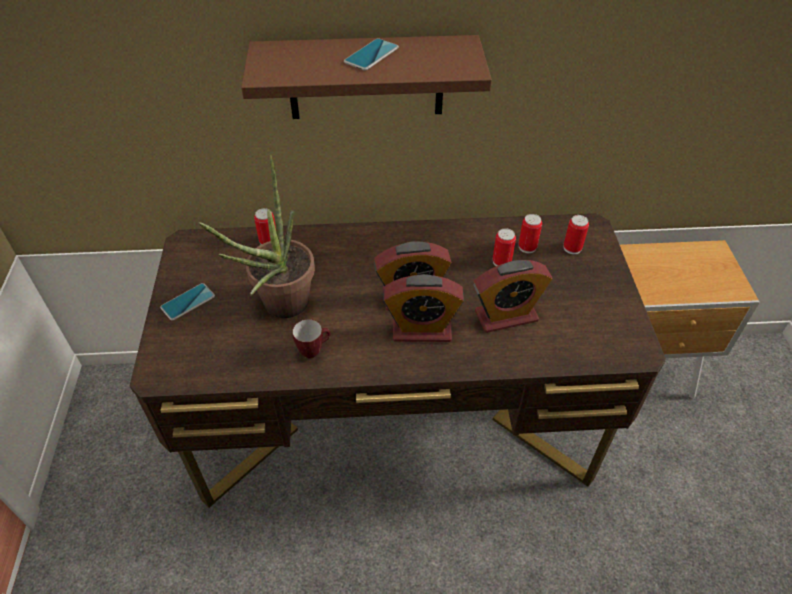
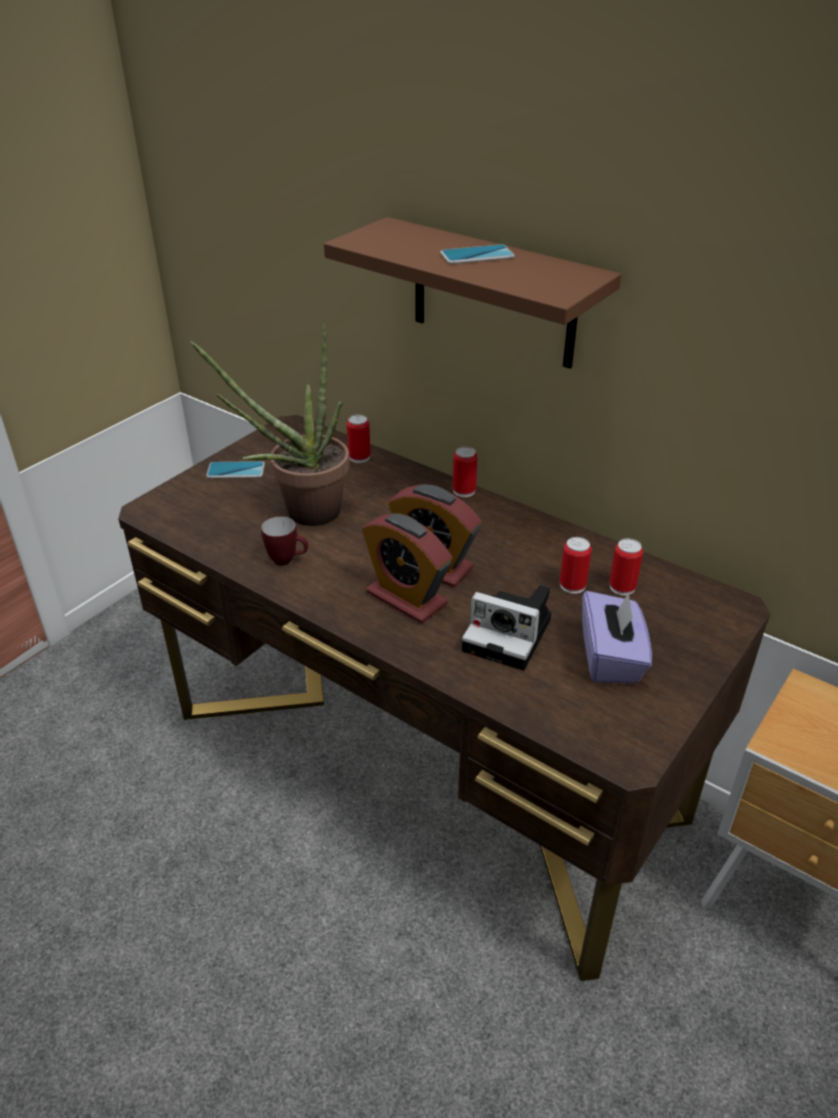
camera: 40 degrees right, 10 degrees down
(506, 316) = (511, 635): alarm clock -> camera
(569, 297) = (611, 658): none -> purple tissue box
(572, 248) = (679, 615): can -> can (464, 491)

